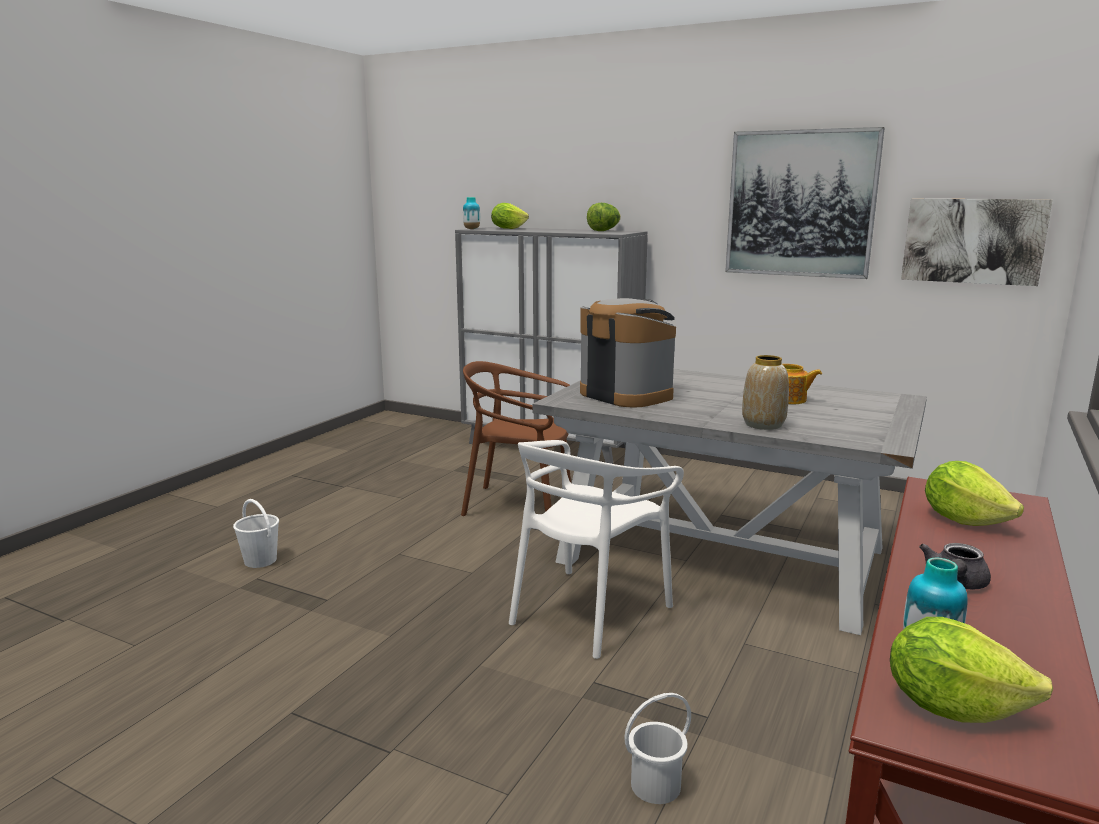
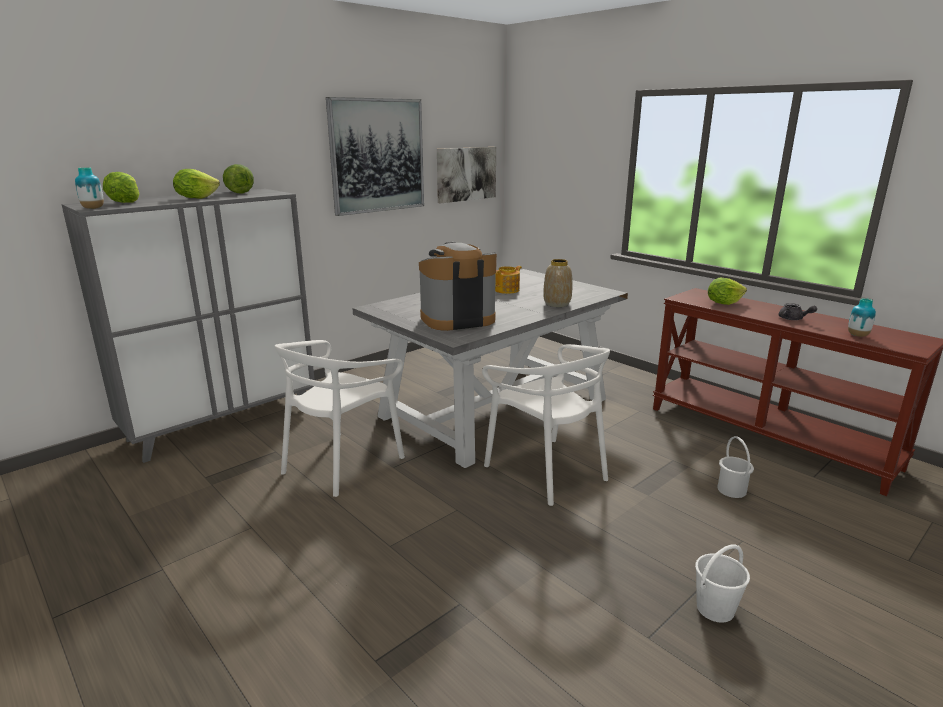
camera: 70 degrees left, 5 degrees up
(260, 560) = (327, 657): white bucket -> white bucket (714, 609)
(519, 505) = (342, 463): brown chair -> white chair
(951, 706) = (898, 342): lettuce -> lettuce (196, 198)

